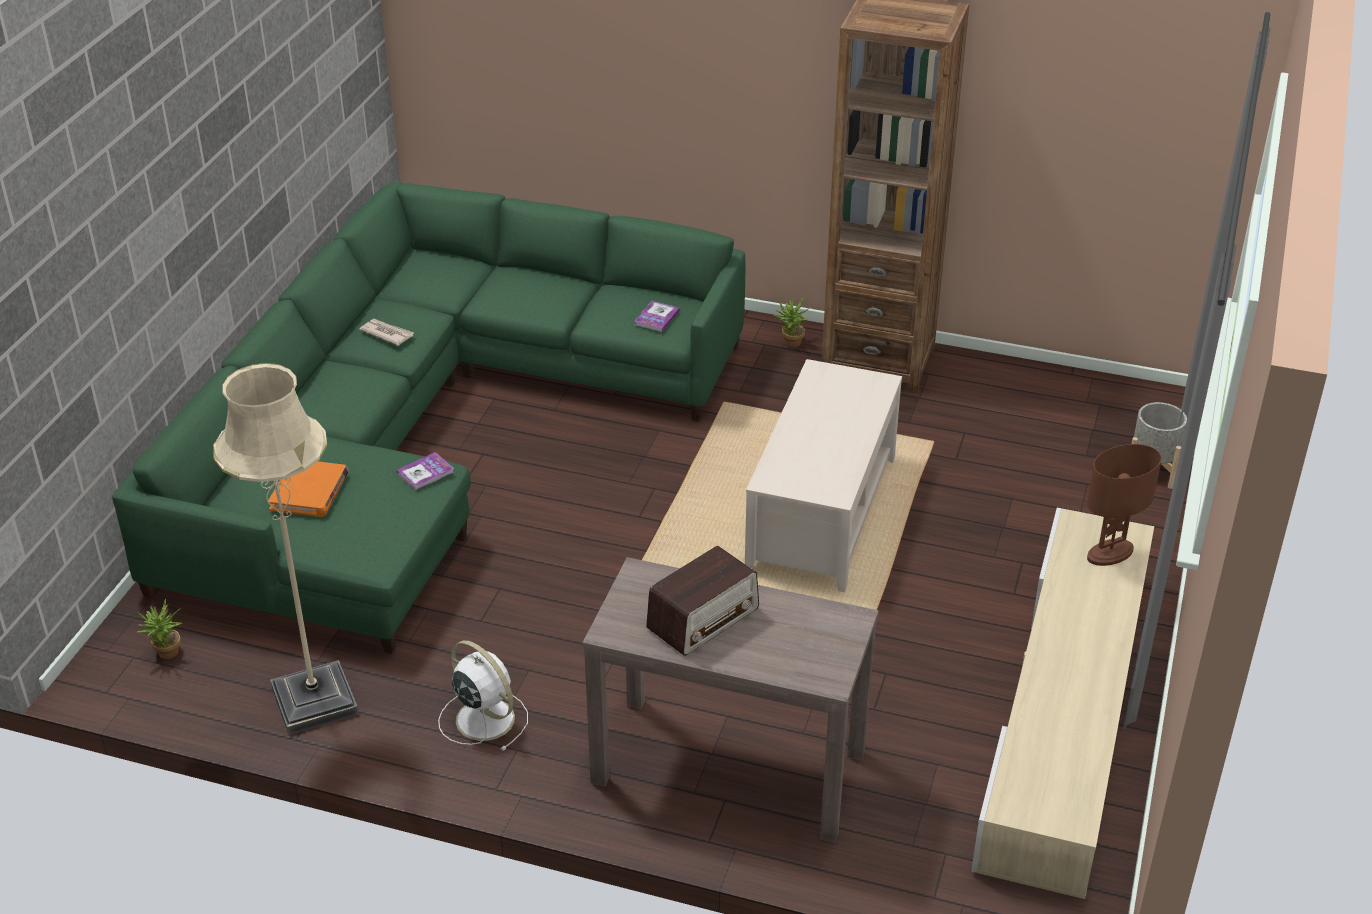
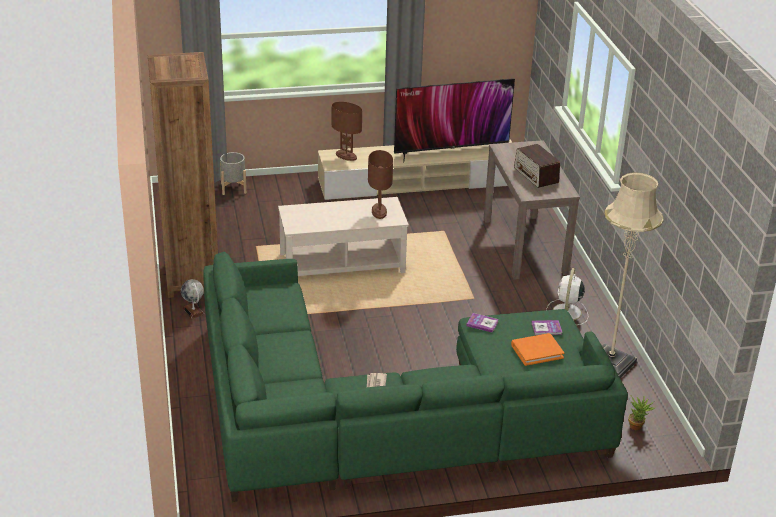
camera: 120 degrees left, 5 degrees down
(657, 318) = (276, 296): book -> book (546, 328)
(703, 618) = (536, 175): radio -> radio turned 135 degrees counterclockwise
(790, 344) = (193, 311): potted plant -> globe
(809, 471) = (379, 212): none -> brown table lamp
(1068, 714) = (451, 150): none -> television

